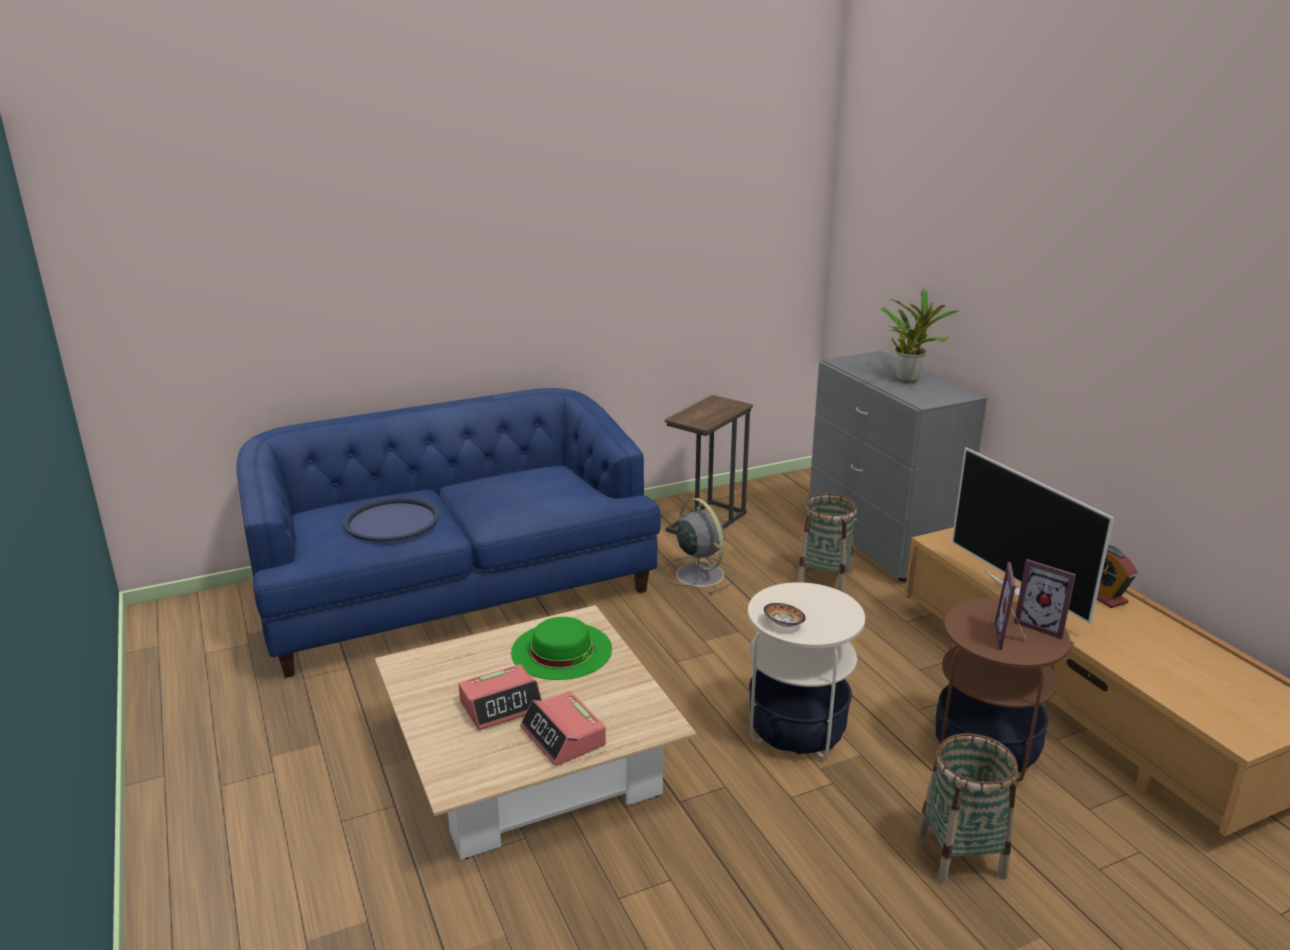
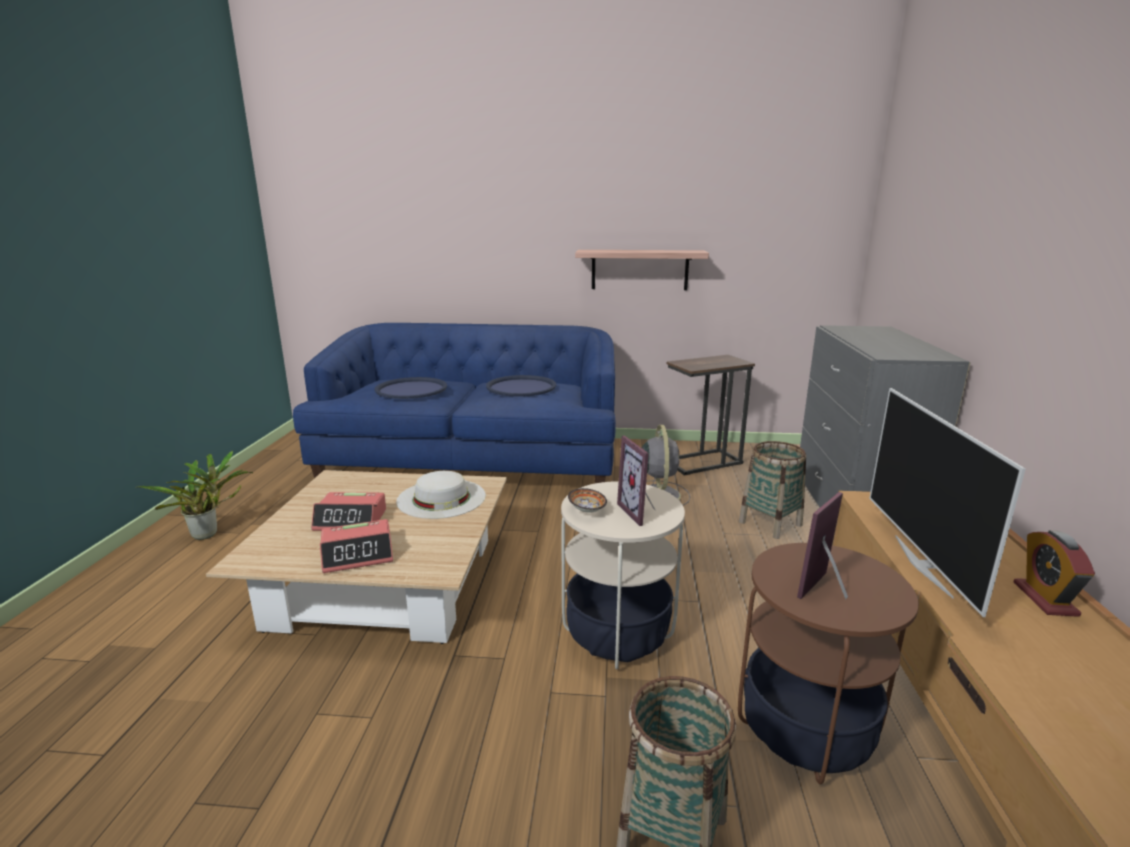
camera: 30 degrees right, 5 degrees down
(522, 486) = (521, 387): none -> blue tray
(561, 650) = (441, 498): green hat -> white hat
(563, 737) = (358, 554): alarm clock -> alarm clock turned 105 degrees counterclockwise
(603, 309) = (639, 269): none -> shelf
(909, 379) = (893, 342): potted plant -> potted plant (209, 534)
(1042, 625) = (887, 590): picture frame -> picture frame (641, 512)

